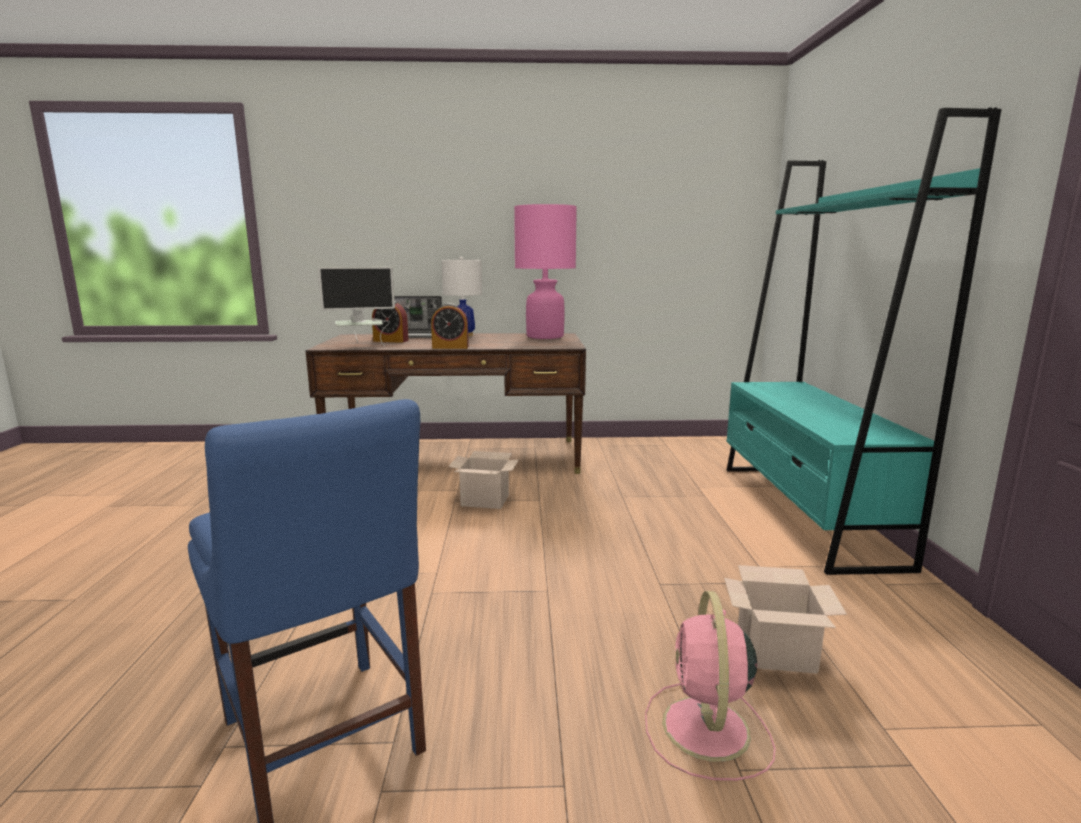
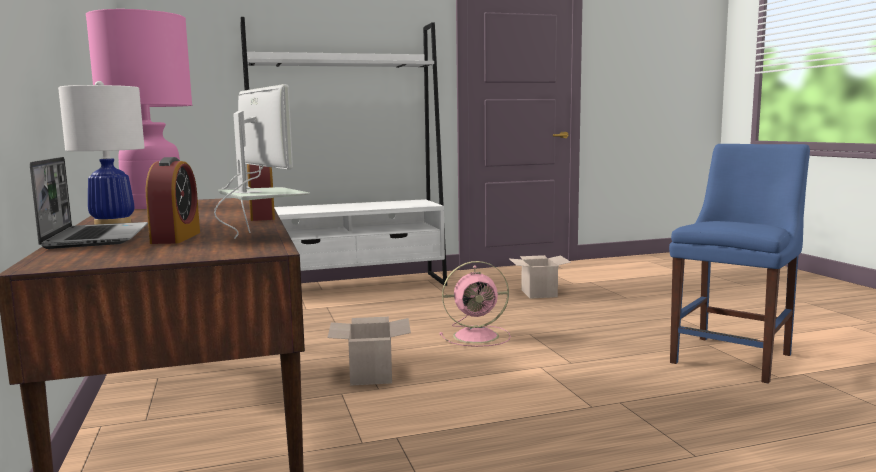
camera: 105 degrees left, 5 degrees down
(706, 731) = (611, 301): pink fan -> pink fan (478, 336)
(805, 512) = (352, 287): turquoise bookcase -> white bookcase

